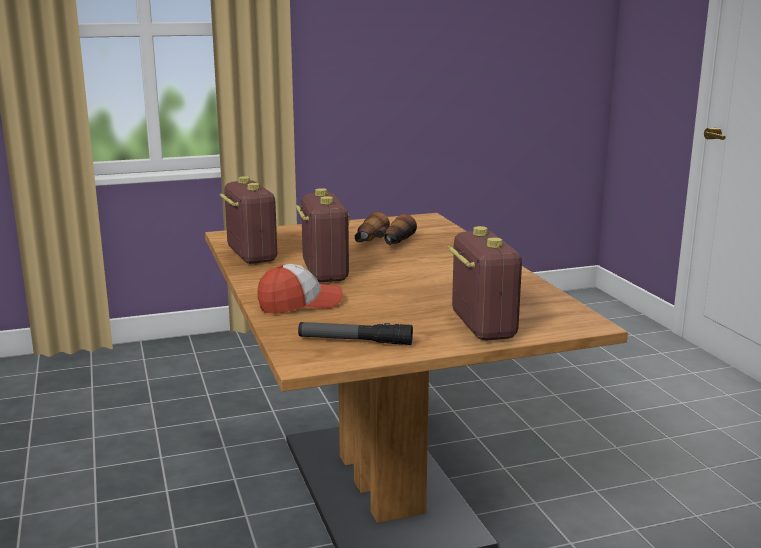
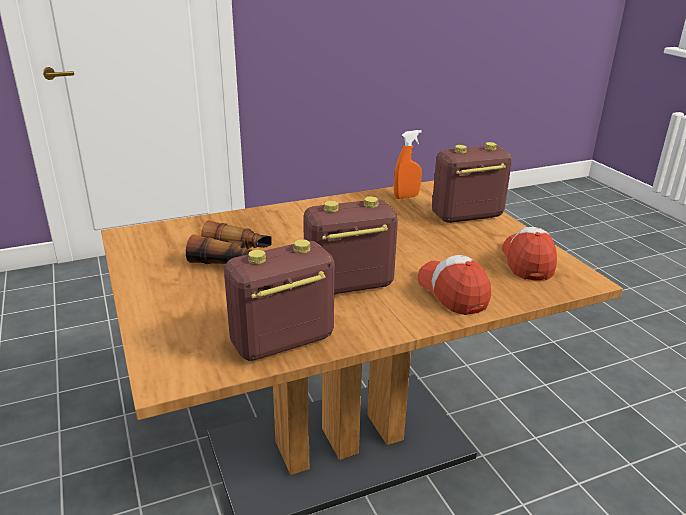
camera: 95 degrees left, 10 degrees up
(355, 341) = (527, 261): flashlight -> cap
(539, 302) = (406, 197): none -> orange spray bottle

